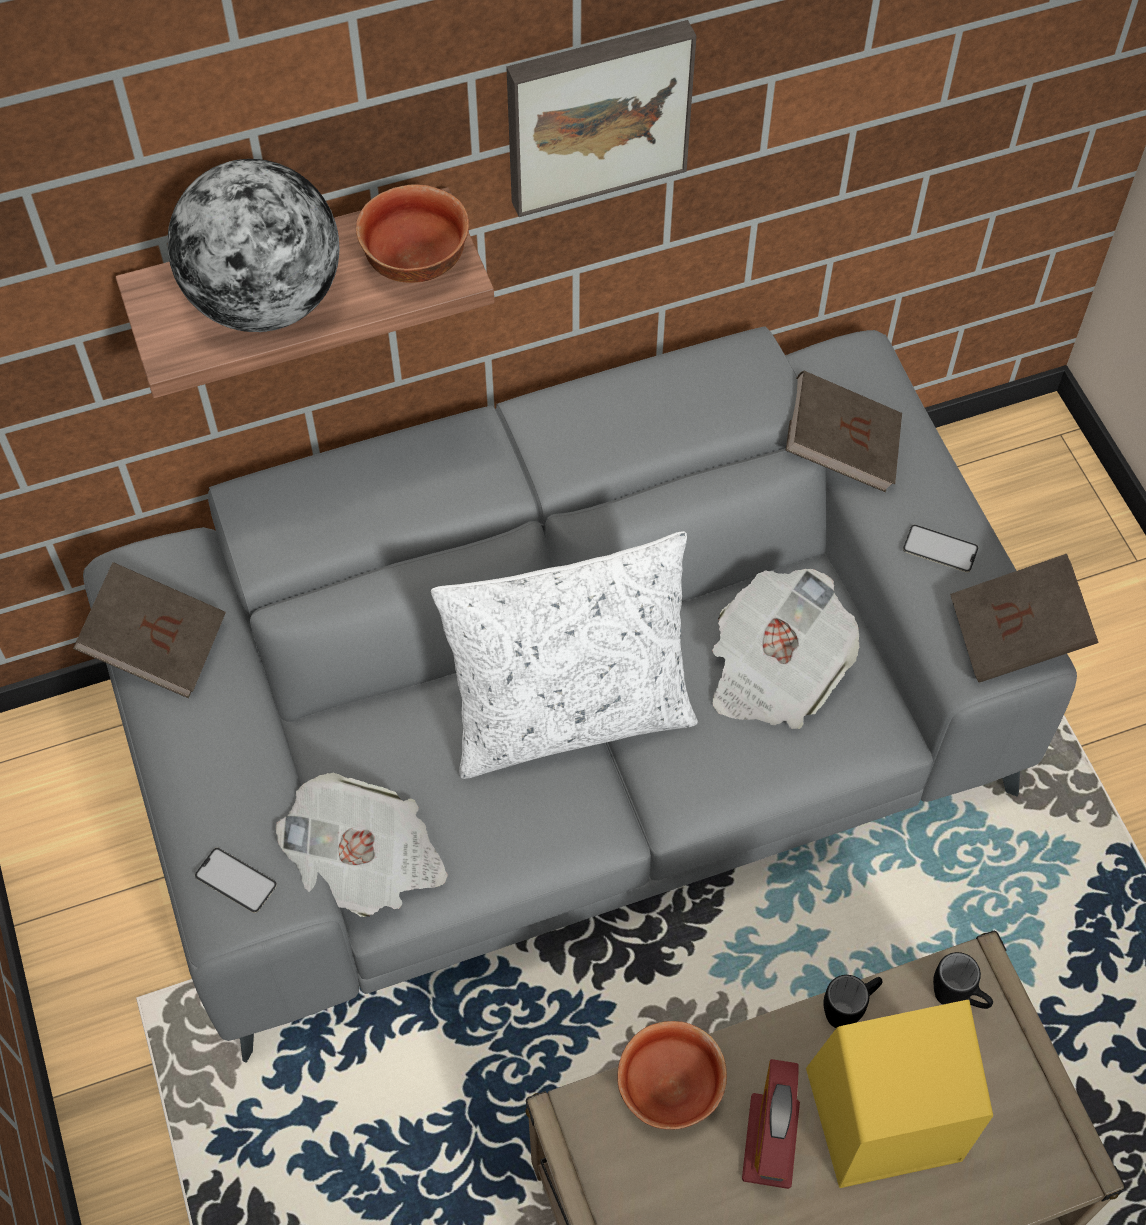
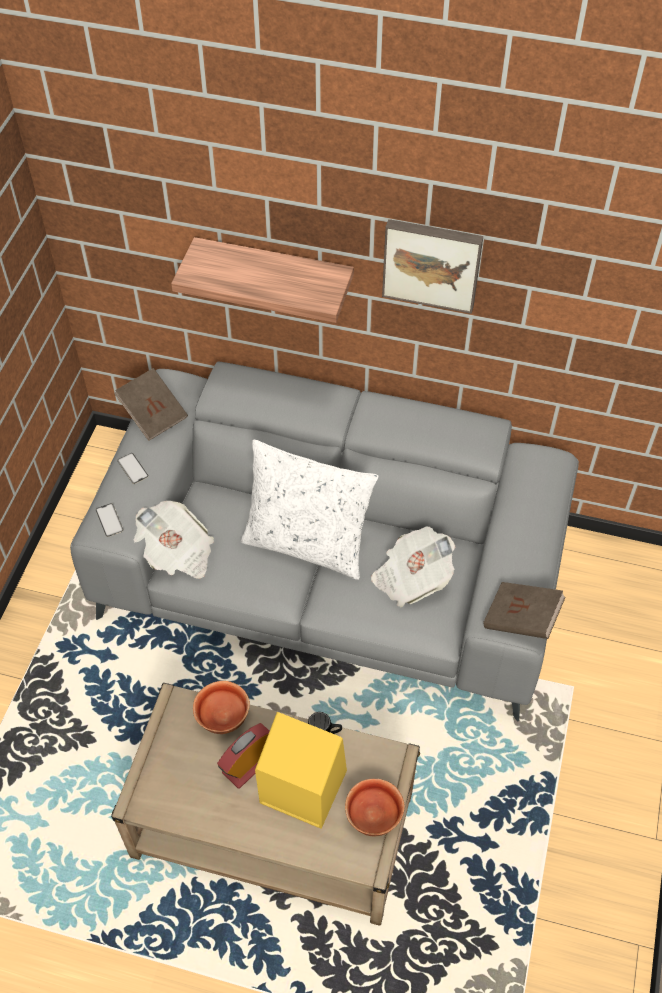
camera: 35 degrees right, 5 degrees down
(266, 302) = (241, 275): globe -> none
(414, 261) = (313, 288): bowl -> bowl (373, 815)
(841, 448) = (508, 494): brown book -> none
(940, 549) = (517, 562): phone -> phone (132, 468)
(957, 999) = (376, 762): black mug -> none

